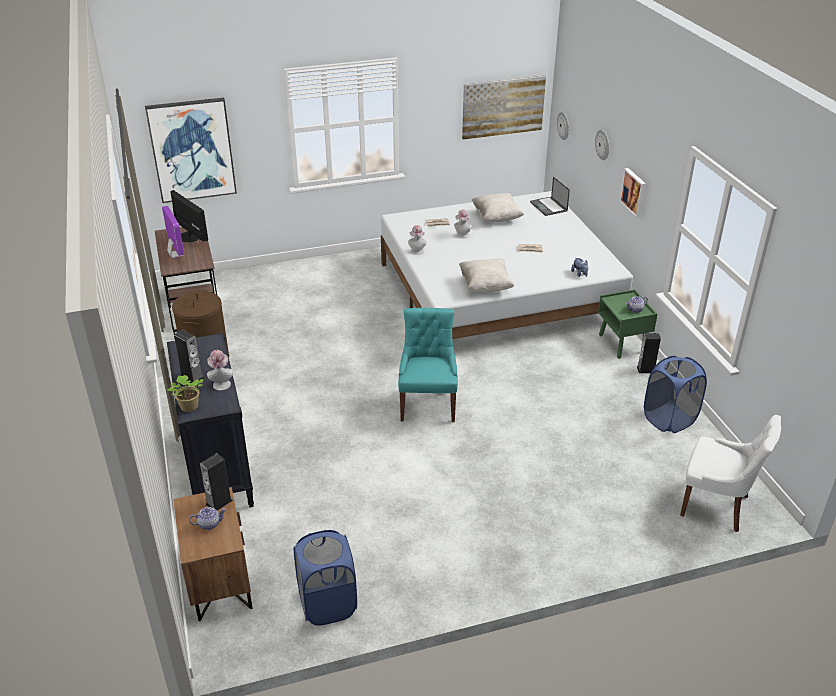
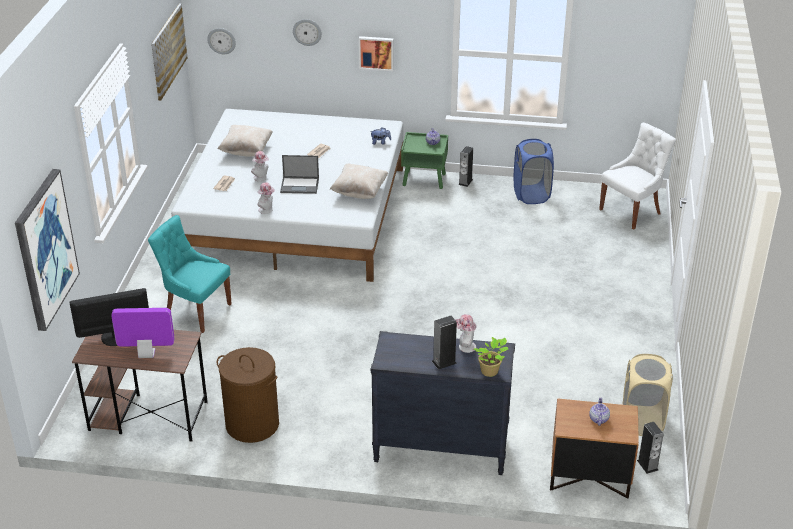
camera: 65 degrees left, 0 degrees up
(219, 502) = (574, 408): speaker -> speaker (647, 465)
(328, 604) = (641, 421): blue laundry basket -> beige laundry basket
(428, 404) = (432, 302): turquoise chair -> turquoise chair (196, 311)
(549, 207) = (254, 119): laptop -> laptop (300, 185)

